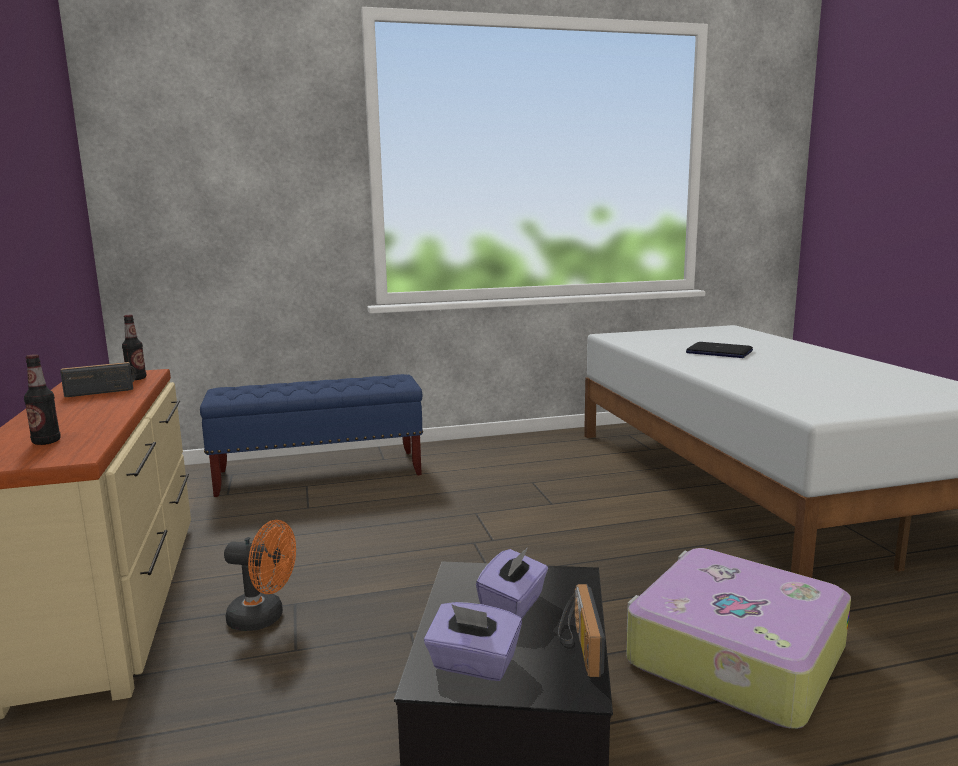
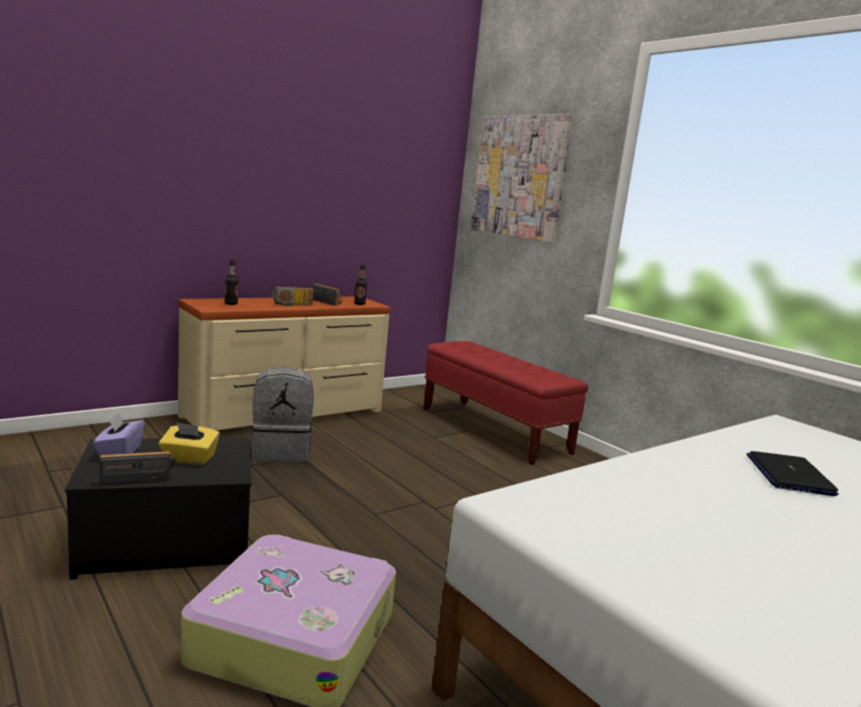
camera: 65 degrees right, 0 degrees up
(103, 408) = (292, 305): none -> radio
(211, 160) = (520, 177): none -> picture
(264, 618) = (281, 451): orange fan -> grey backpack
(320, 473) = (494, 431): blue bench -> red bench
(513, 605) = (189, 459): purple tissue box -> yellow tissue box

